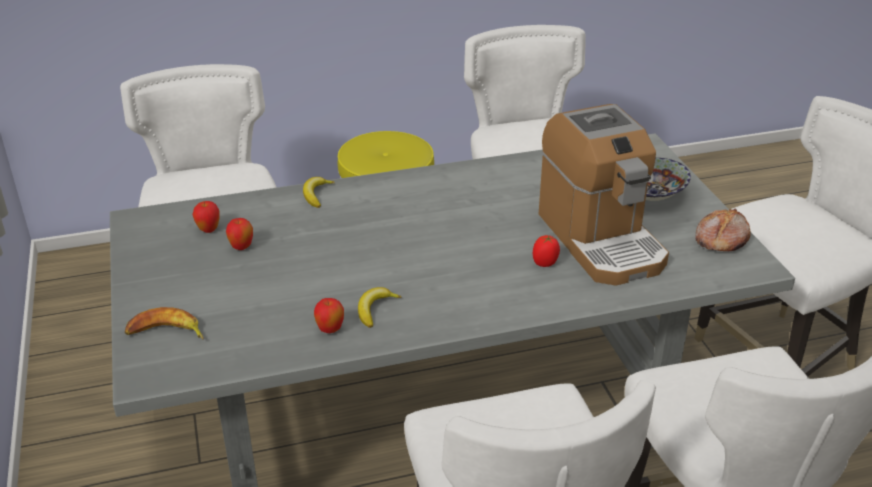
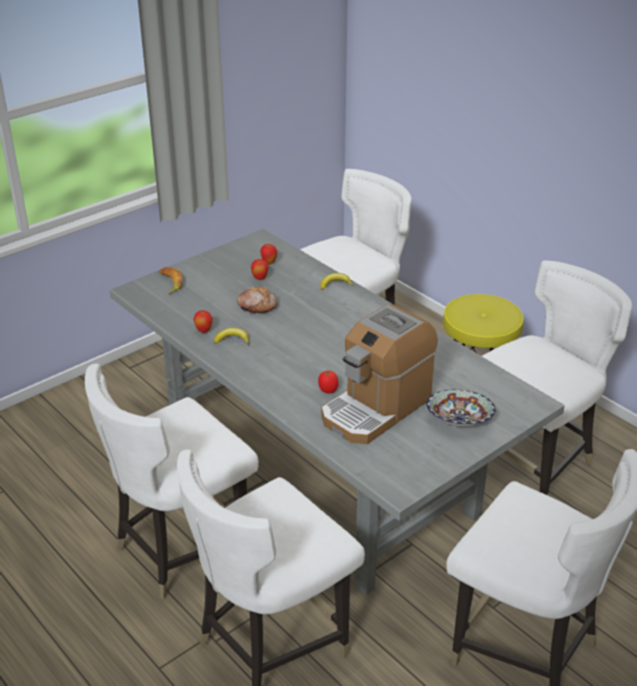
camera: 65 degrees right, 0 degrees up
(720, 239) = (423, 465): bread -> bread (257, 306)

